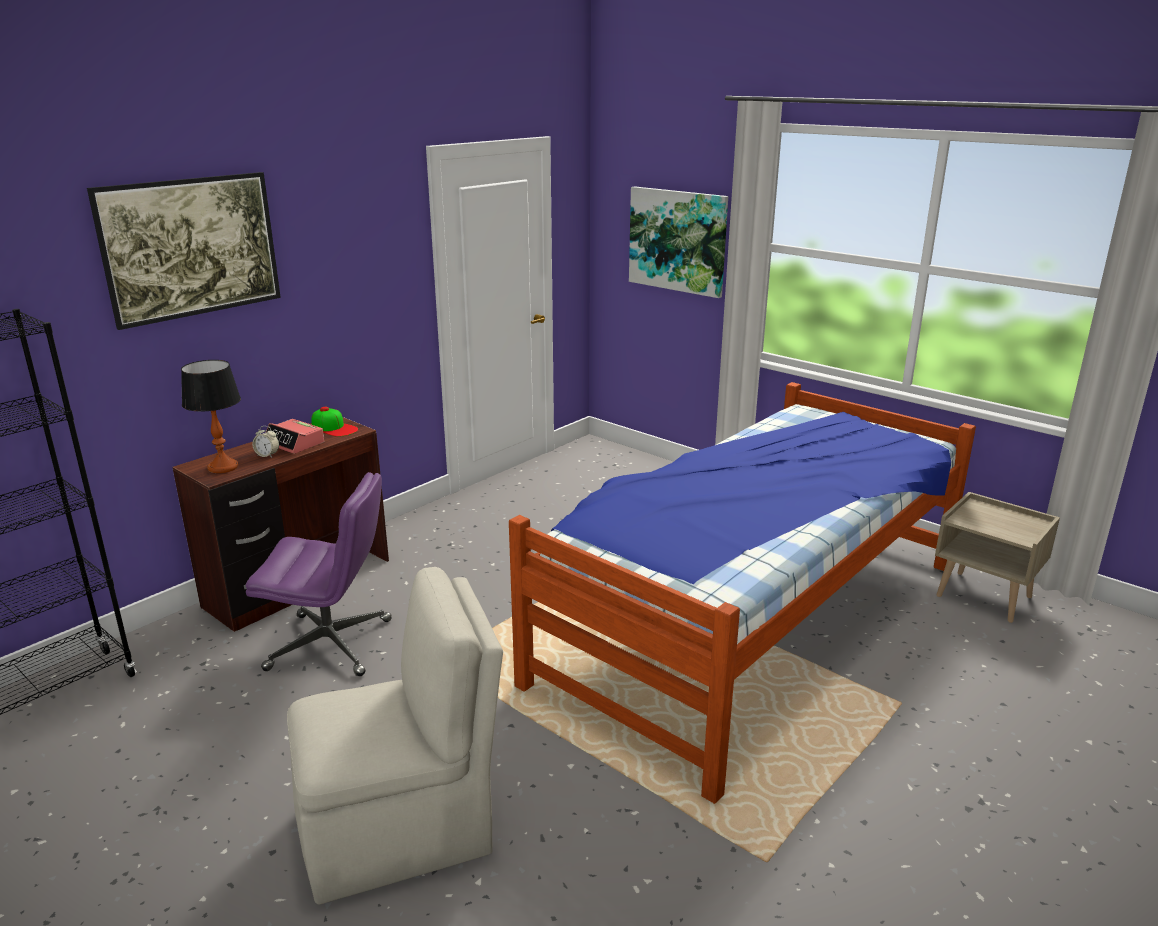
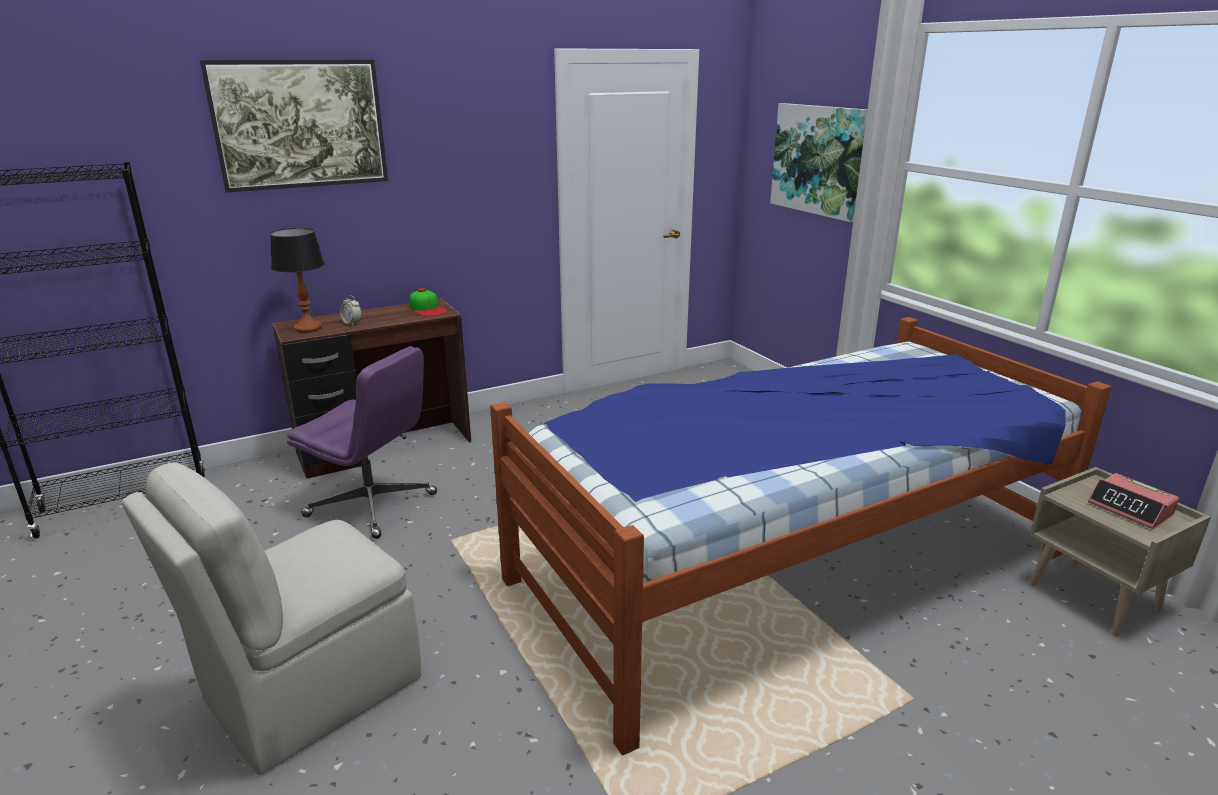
camera: 20 degrees right, 0 degrees up
(294, 443) = (383, 316): alarm clock -> alarm clock (1130, 509)
(401, 829) = (308, 691): beige chair -> beige chair turned 135 degrees clockwise

